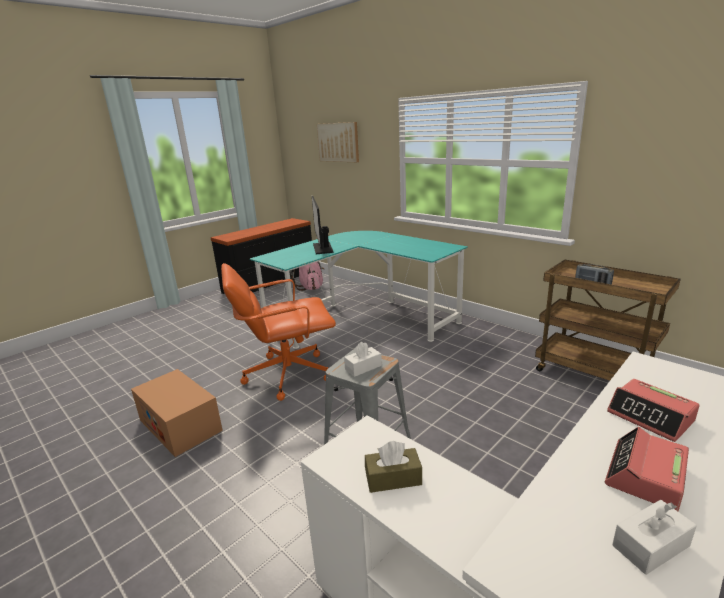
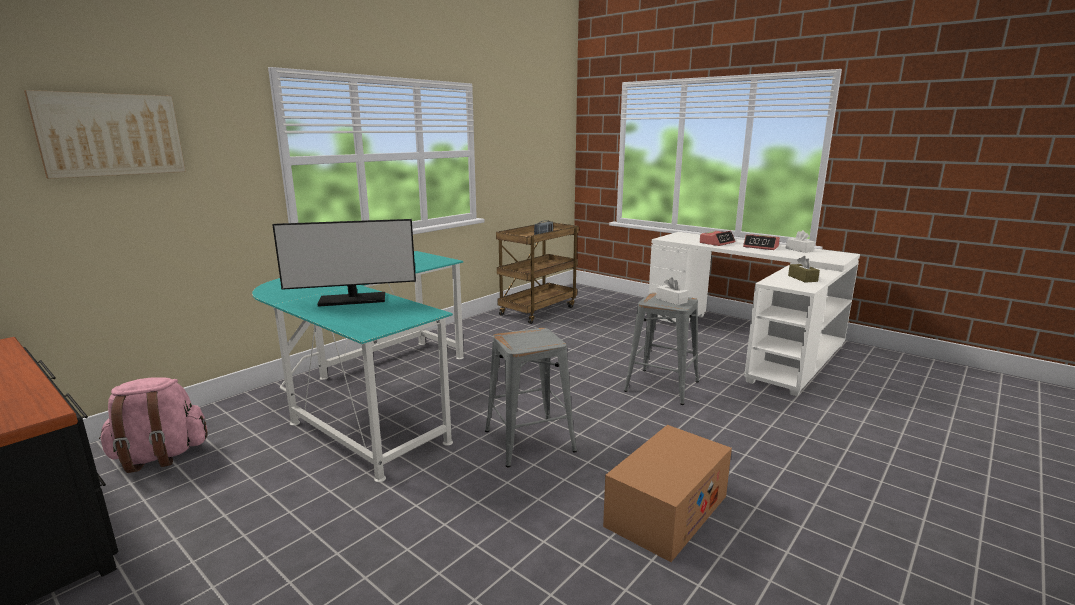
camera: 95 degrees left, 5 degrees down
(286, 374) = (529, 441): orange office chair -> grey stool

